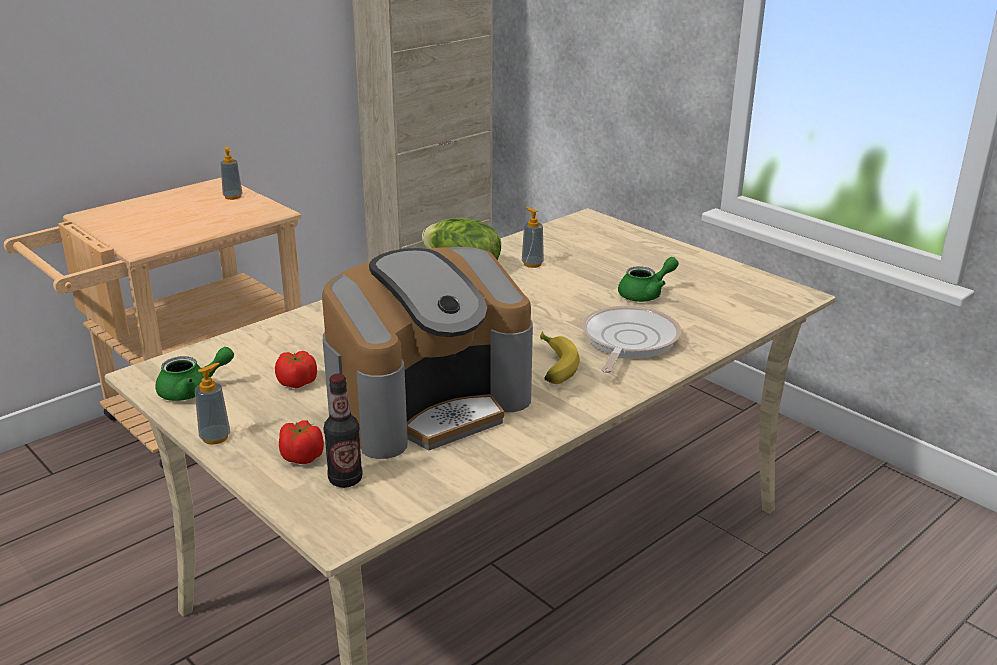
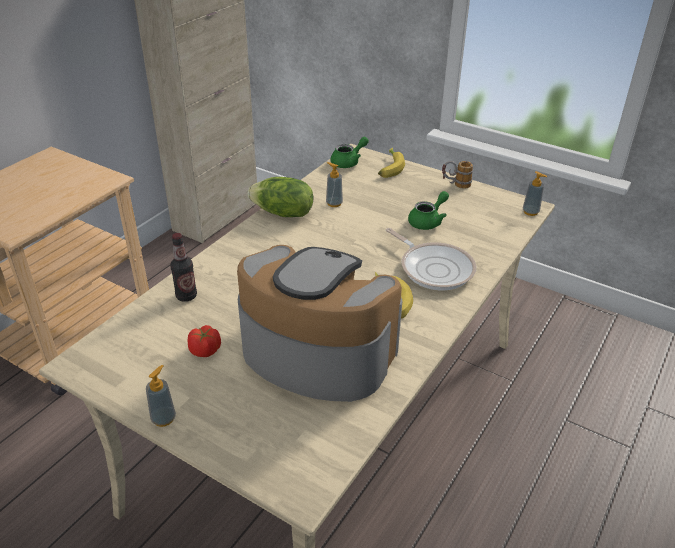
camera: 15 degrees left, 10 degrees up
(193, 390) = (123, 373): green teapot -> green teapot (348, 162)
(233, 197) = (69, 167): soap dispenser -> soap dispenser (530, 212)
(302, 457) = (242, 424): tomato -> none
(345, 479) = (286, 440): bottle -> bottle (186, 296)
(428, 403) = (316, 353): coffee machine -> coffee machine turned 105 degrees counterclockwise
(624, 236) = (389, 168): none -> banana
(627, 341) = (434, 268): frying pan -> frying pan turned 135 degrees clockwise
(704, 262) = (455, 185): none -> mug

